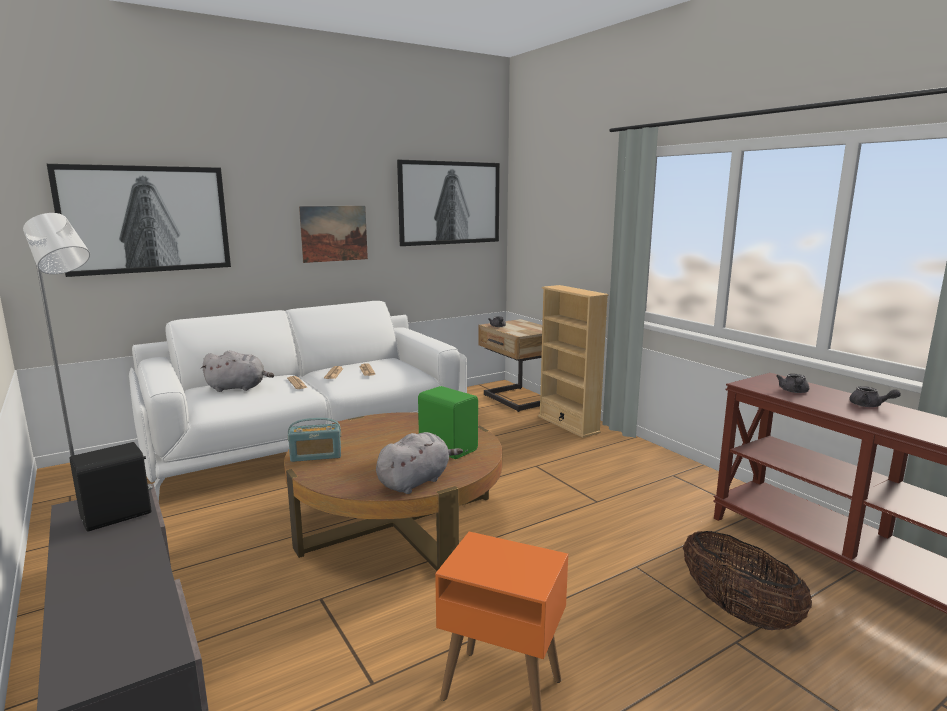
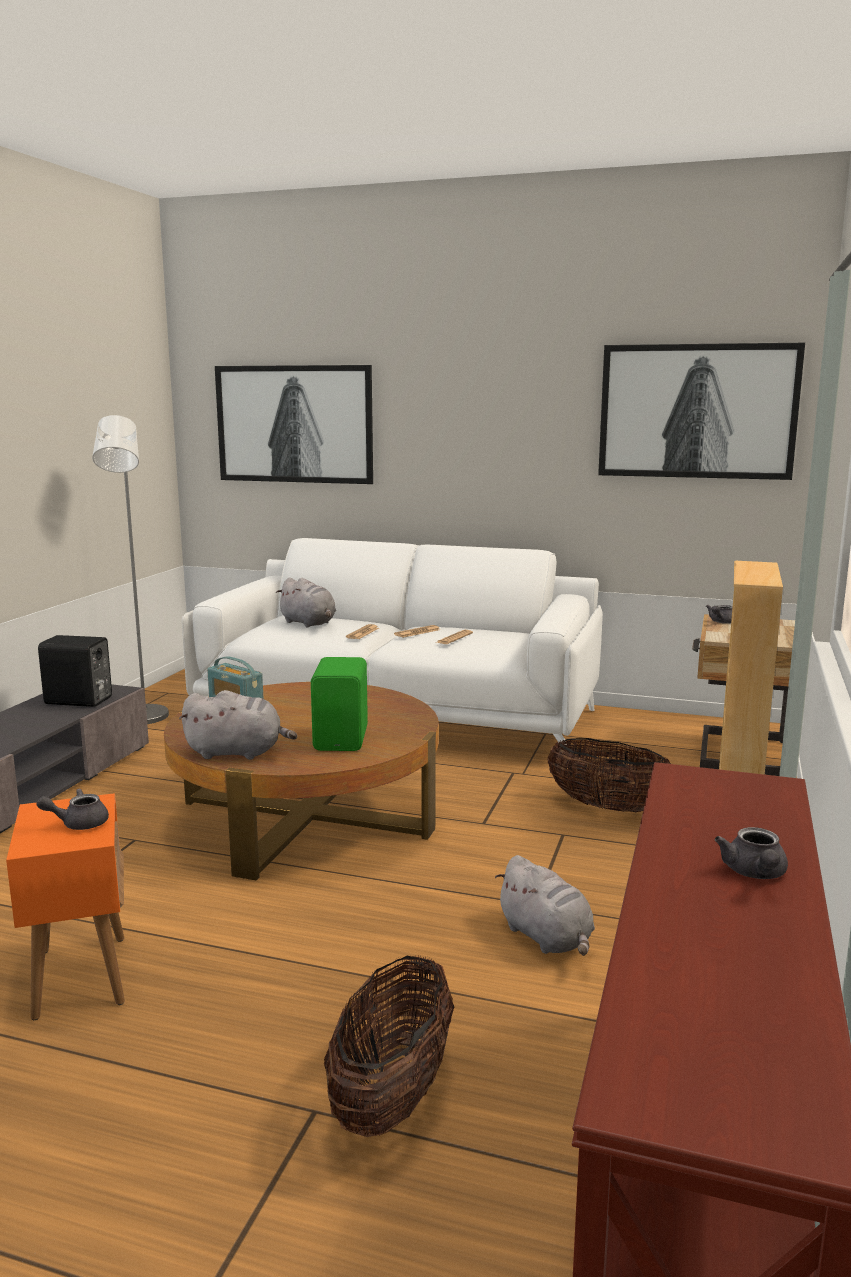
camera: 50 degrees right, 0 degrees up
(334, 233) = (503, 451): picture -> none
(524, 445) = (607, 807): none -> basket
(632, 512) = (547, 938): none -> grey plush toy
(793, 391) = (711, 808): grey teapot -> grey teapot (78, 823)

